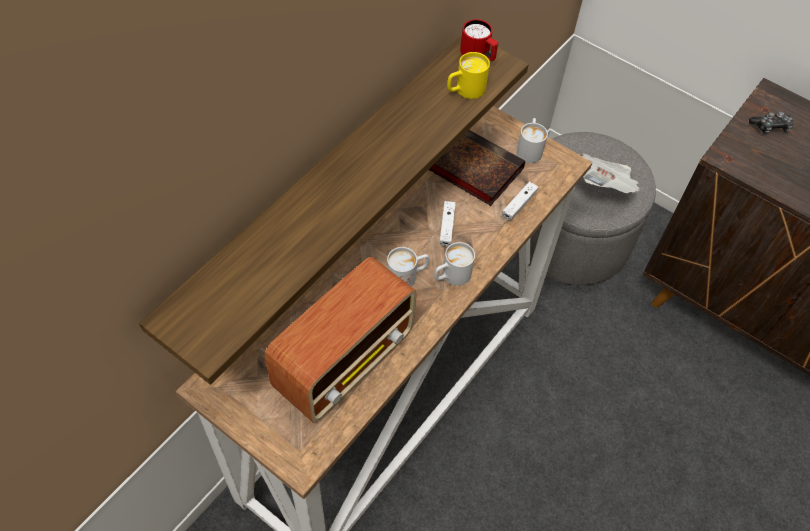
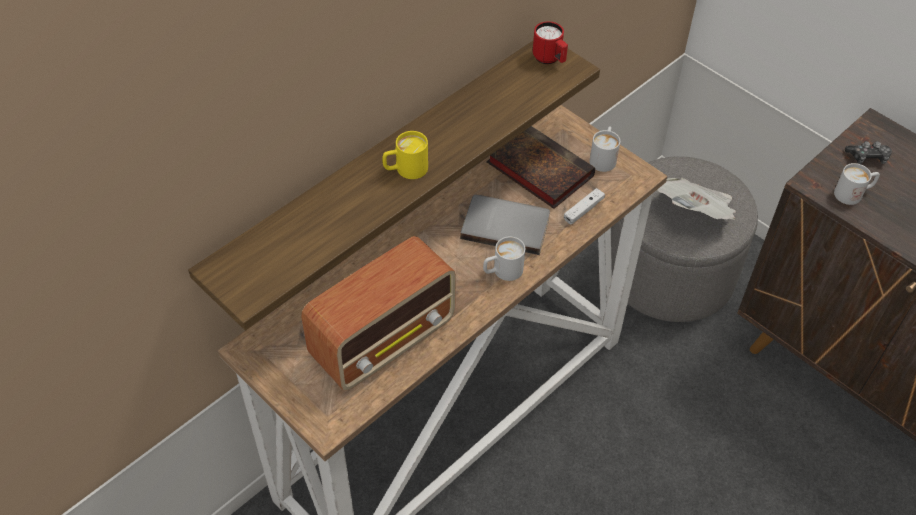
camera: 10 degrees right, 5 degrees down
(407, 276) = (458, 267): white mug -> white mug (853, 194)
(447, 227) = (506, 225): white game controller -> grey book
(464, 90) = (531, 89): yellow mug -> yellow mug (405, 170)

